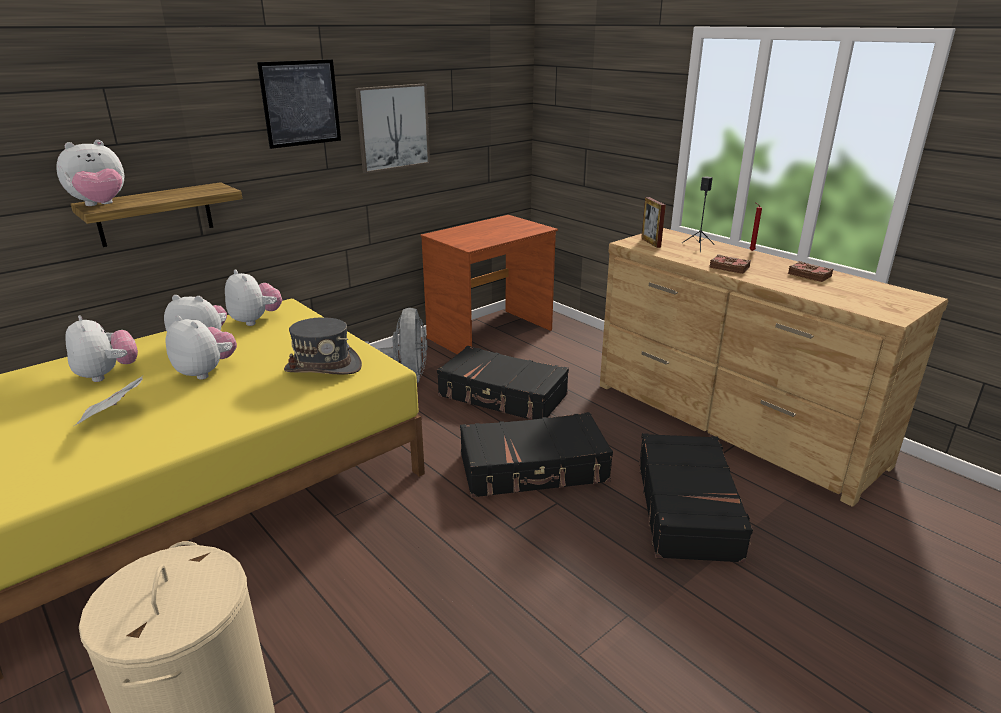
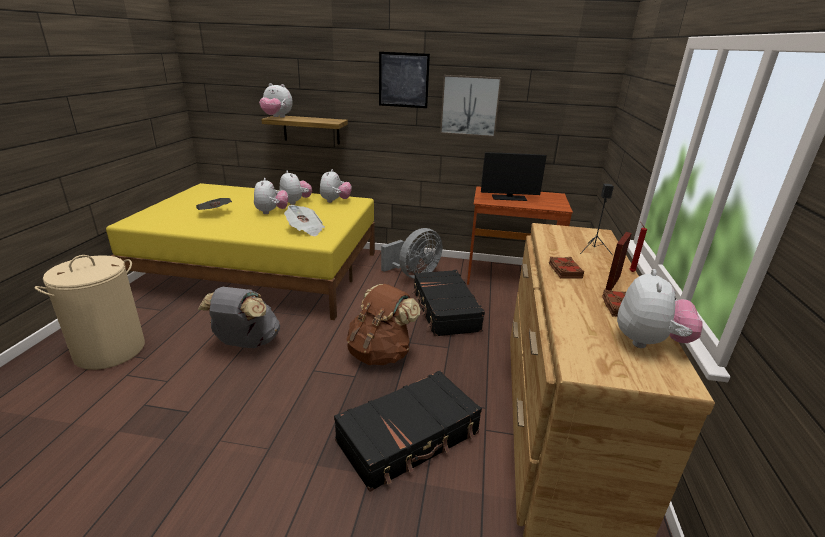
camera: 50 degrees right, 0 degrees up
(107, 374) = (248, 199): plush toy -> plush toy (649, 342)
(323, 367) = (305, 230): grey hat -> newspaper
(385, 567) = (246, 343): none -> grey backpack
(481, 235) = (509, 198): none -> monitor
(534, 469) = (380, 353): black suitcase -> brown backpack
(651, 242) = (563, 234): picture frame -> picture frame (612, 283)

